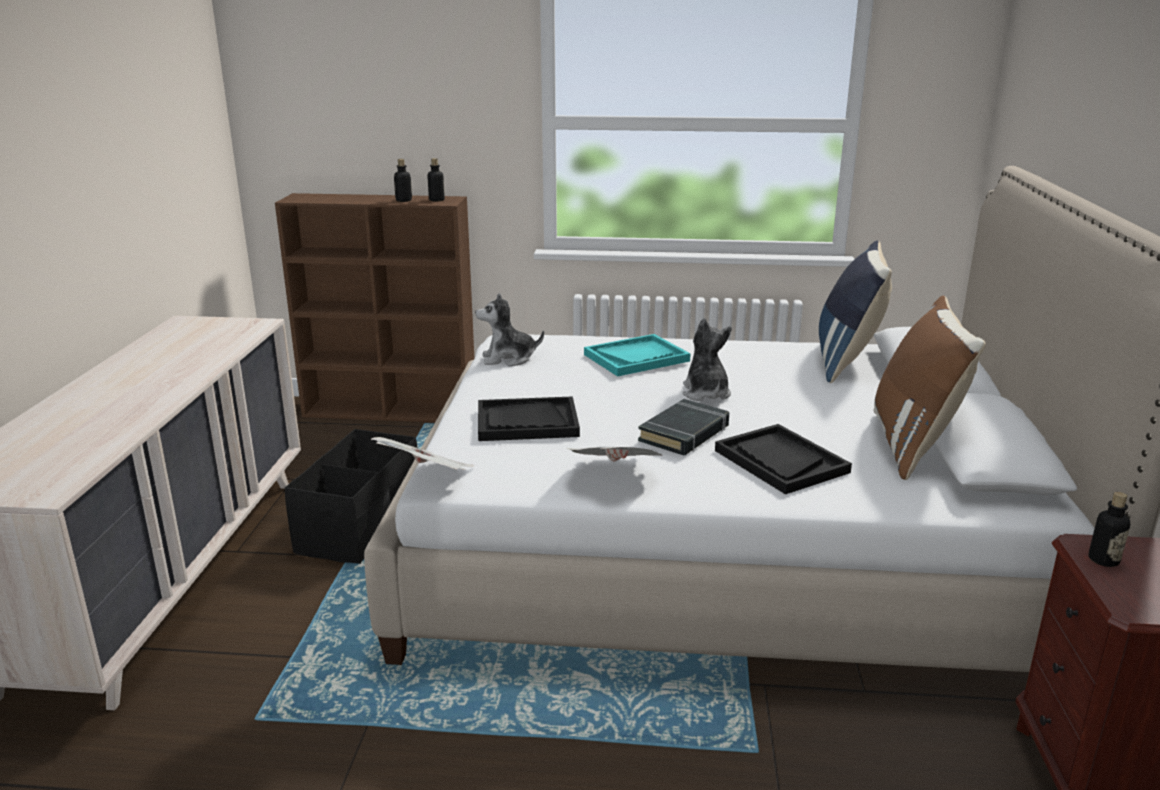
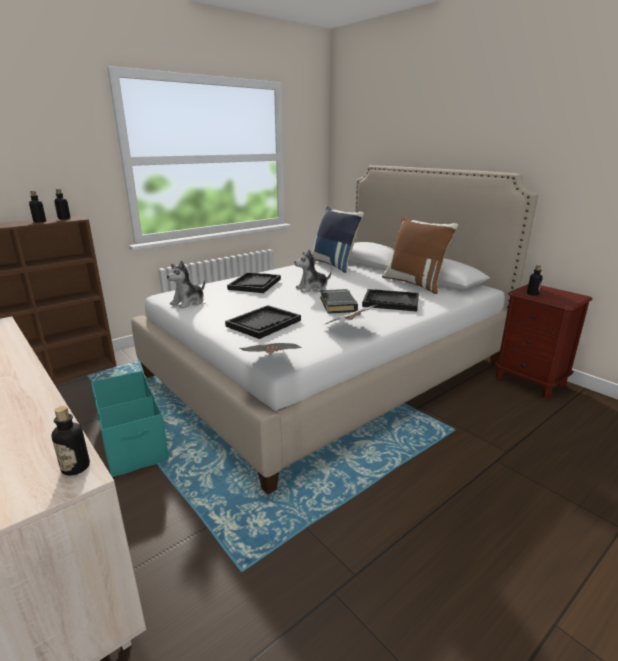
camera: 45 degrees left, 0 degrees up
(59, 486) = (75, 467): none -> bottle
(361, 524) = (133, 440): black storage box -> turquoise storage box
(636, 358) = (255, 284): turquoise tray -> black tray
(705, 393) = (312, 289): plush toy -> plush toy turned 60 degrees counterclockwise

